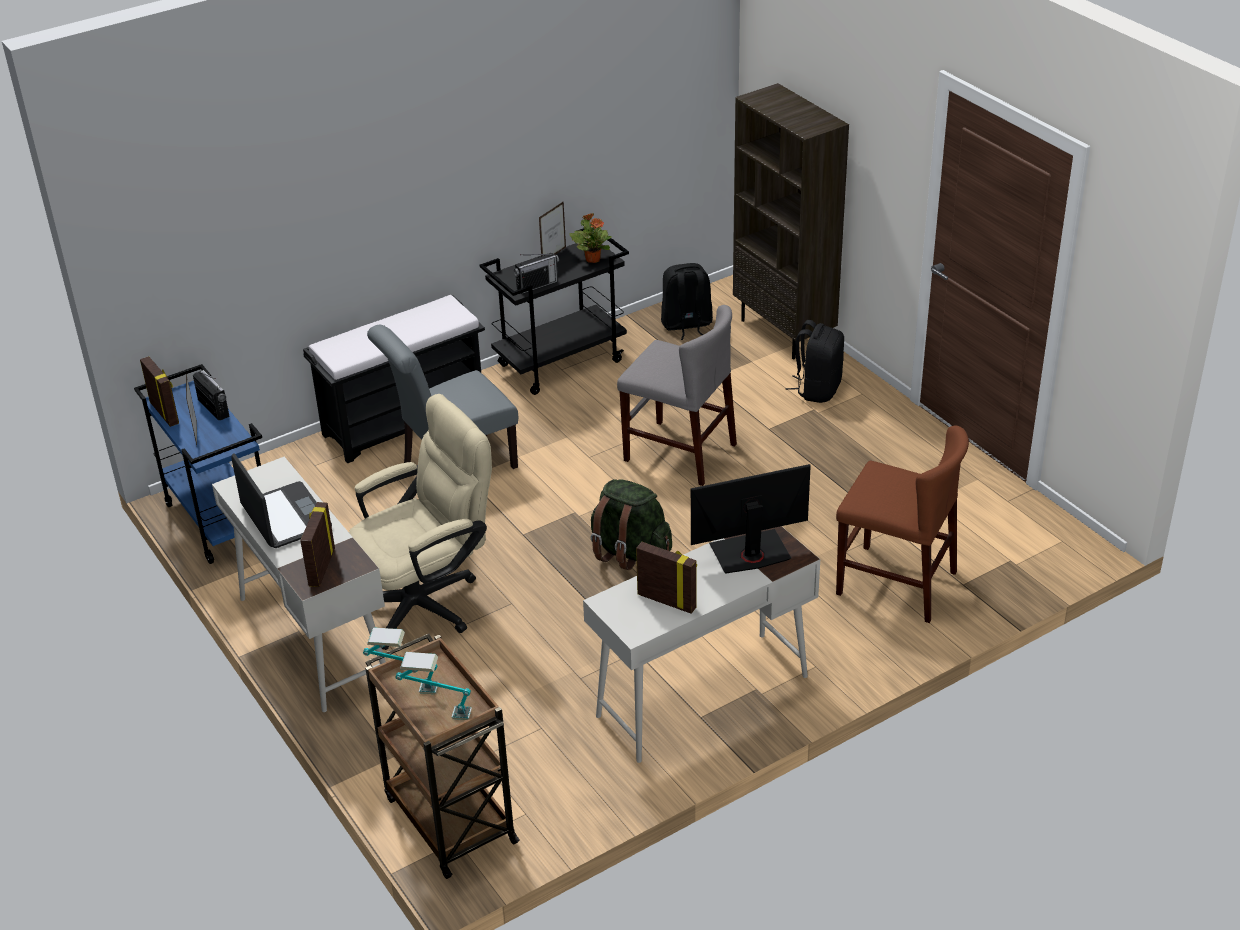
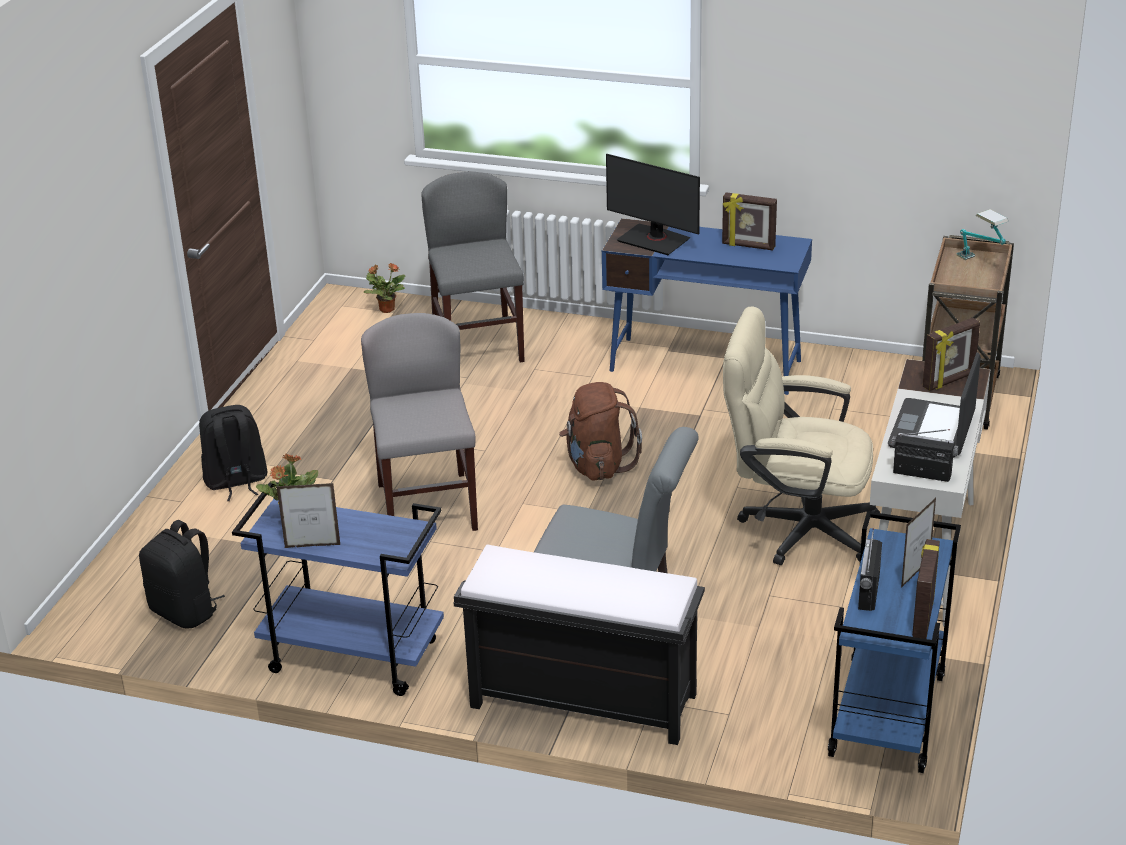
camera: 130 degrees left, 5 degrees down
(403, 686) = (984, 284): table lamp -> none
(537, 285) = (389, 524): radio -> radio (921, 474)
(561, 362) = (351, 657): black cart -> blue cart
(629, 551) = (597, 466): green backpack -> brown backpack
(667, 600) = (748, 246): picture frame -> picture frame turned 60 degrees counterclockwise
(701, 696) = (706, 365): white desk -> blue desk
(785, 333) = (142, 543): brown bookcase -> none
(896, 583) = (478, 345): brown chair -> grey chair
(1026, 562) = (386, 309): none -> potted plant

